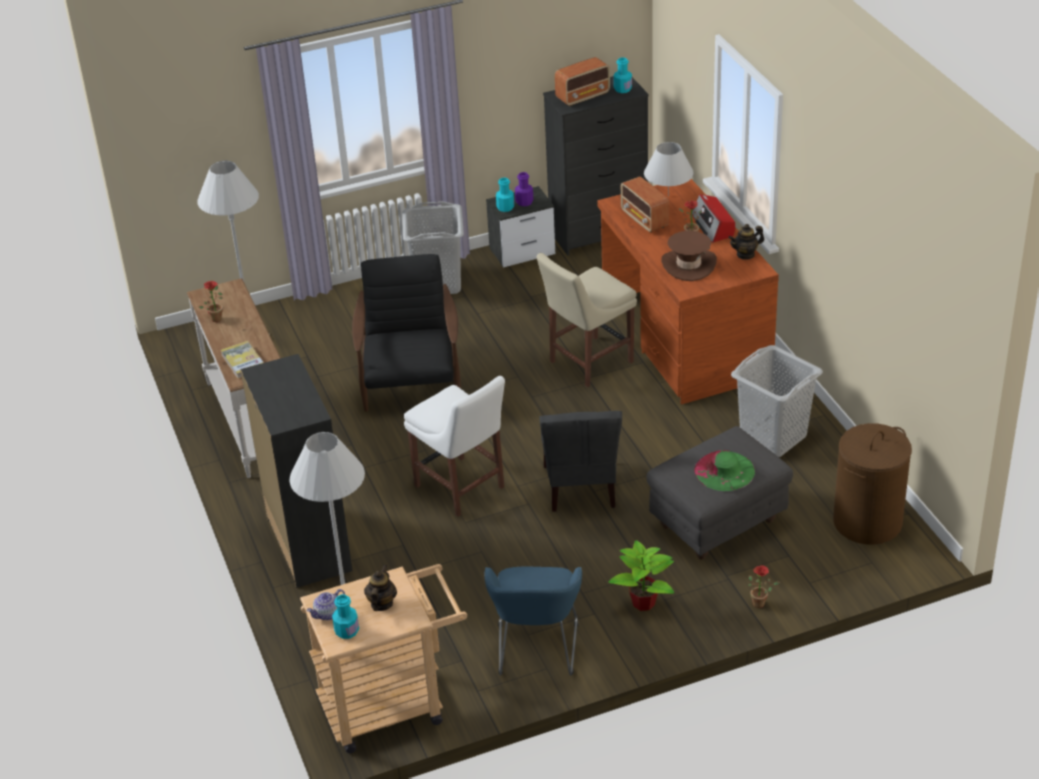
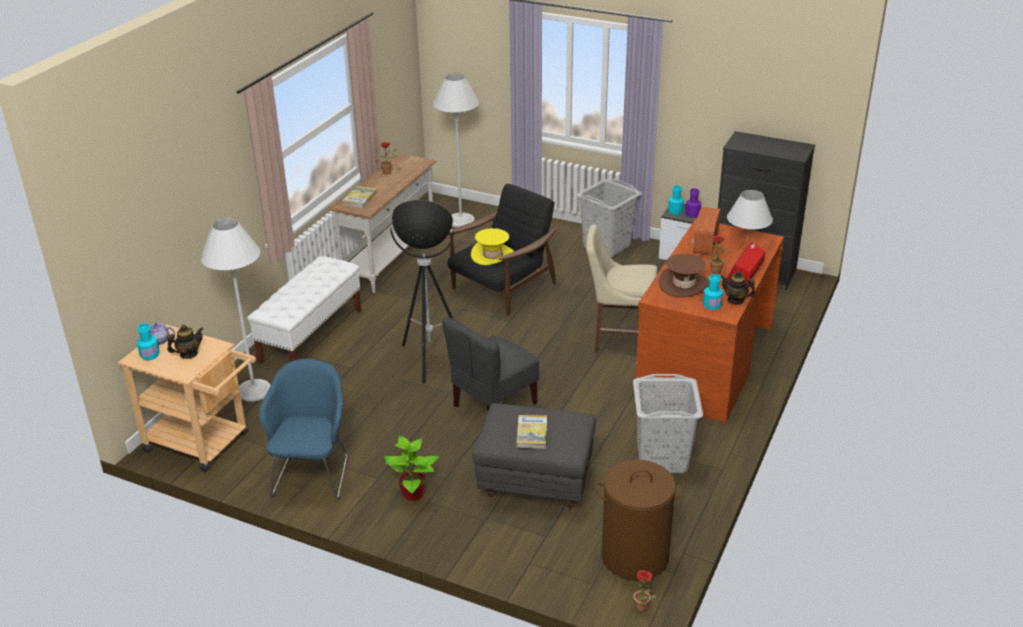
camera: 45 degrees right, 5 degrees down
(309, 544) = (311, 335): black dresser -> white bench
(411, 347) = (492, 255): none -> yellow hat
(462, 489) = (430, 360): white chair -> floor lamp
(536, 652) = (312, 474): blue armchair -> blue armchair turned 135 degrees clockwise
(583, 96) = (757, 144): radio -> none
(622, 89) = (792, 151): turquoise bottle -> turquoise bottle (712, 305)
(724, 471) = (532, 433): green hat -> book
(761, 603) = (478, 550): potted plant -> potted plant (643, 608)

